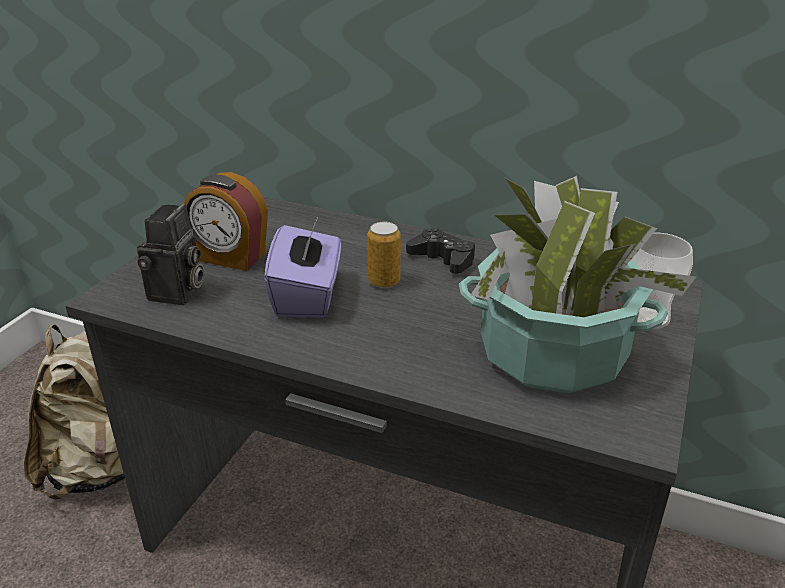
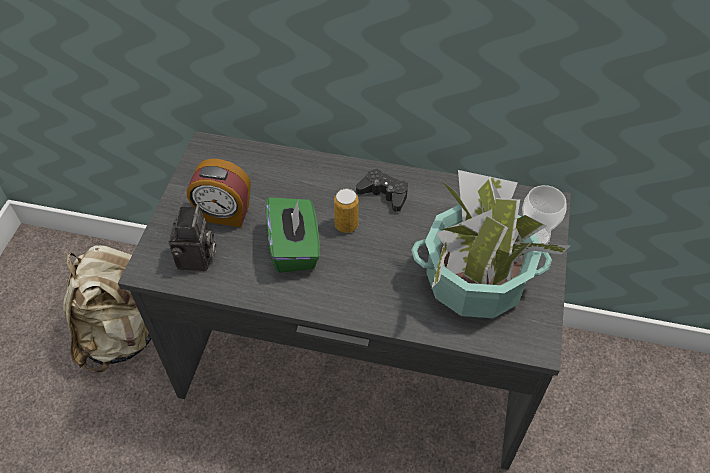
camera: 10 degrees left, 20 degrees up
(307, 296) = (294, 248): purple tissue box -> green tissue box

